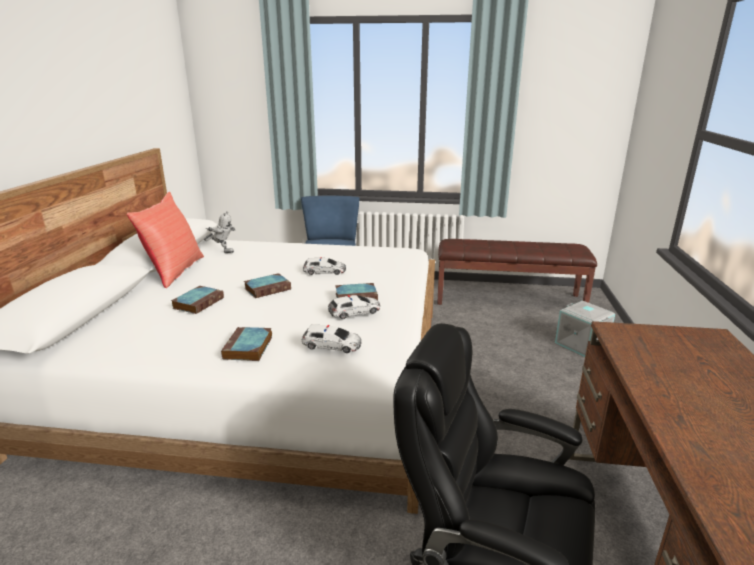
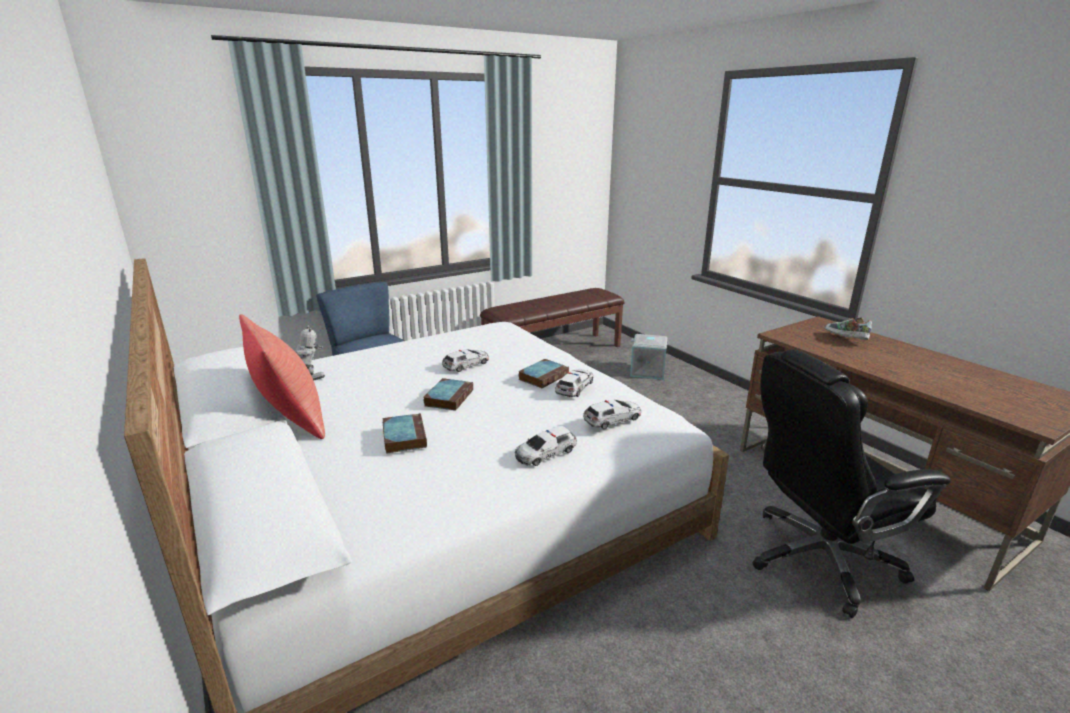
camera: 40 degrees left, 0 degrees up
(248, 348) = (545, 453): book -> toy car
(700, 363) = (844, 339): none -> shoe

